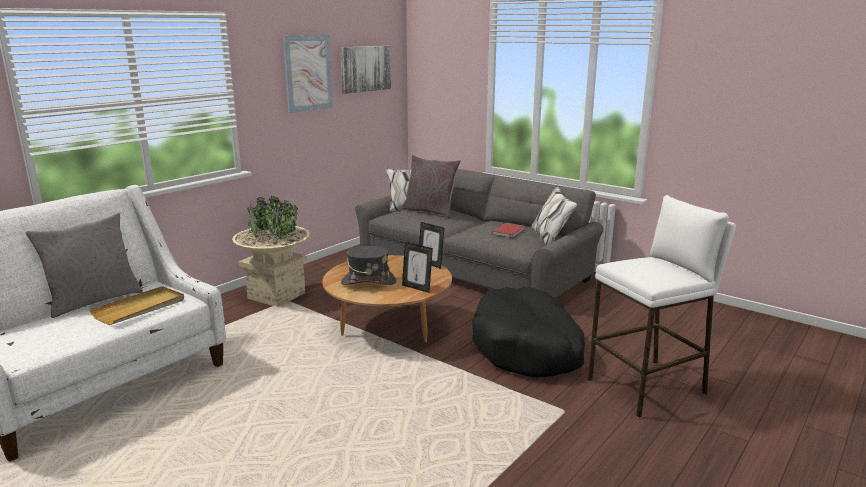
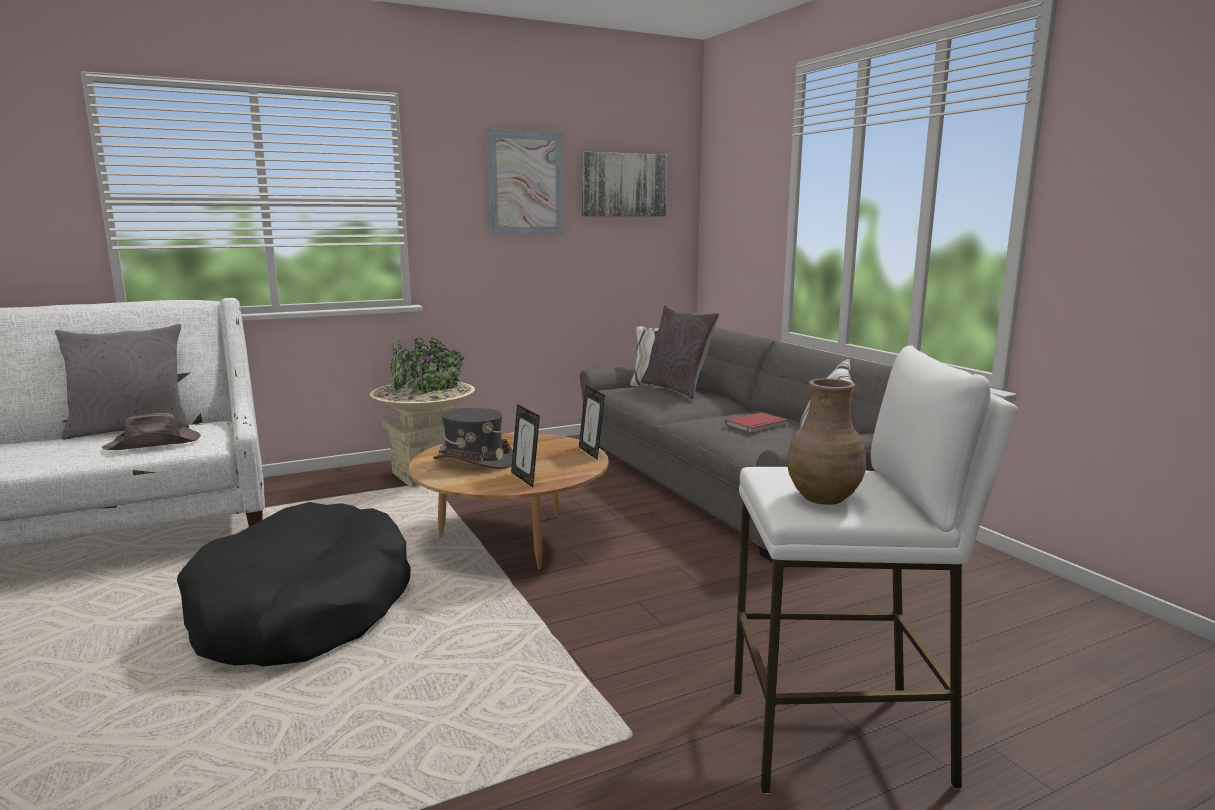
camera: 25 degrees right, 5 degrees down
(140, 308) = (154, 444): beige tray -> brown hat
(527, 348) = (684, 612): black dog bed -> black dog bed (303, 610)
(658, 275) = (824, 497): none -> brown vase

